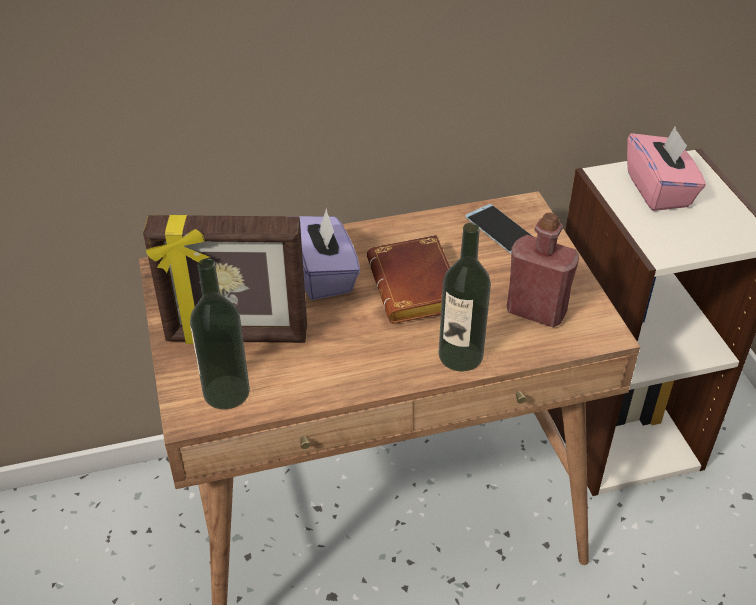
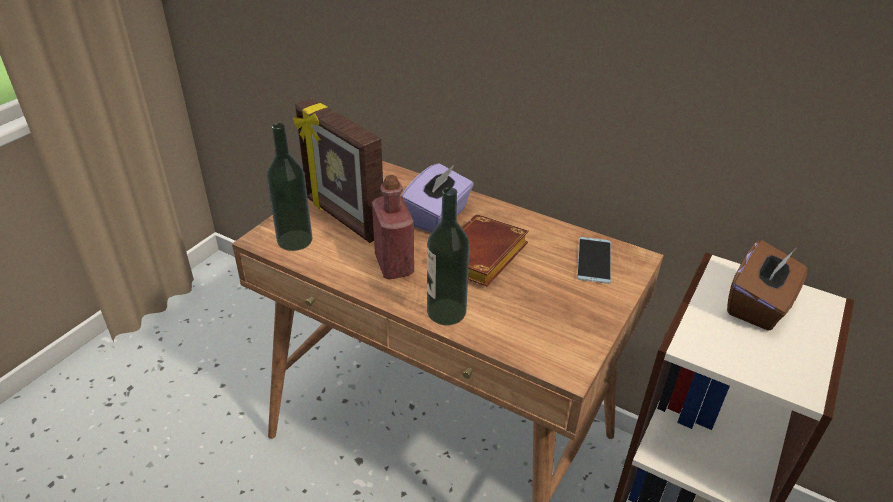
camera: 45 degrees right, 5 degrees down
(536, 311) = (538, 322): red bottle -> red bottle (394, 265)
(659, 190) = (759, 305): pink tissue box -> brown tissue box

